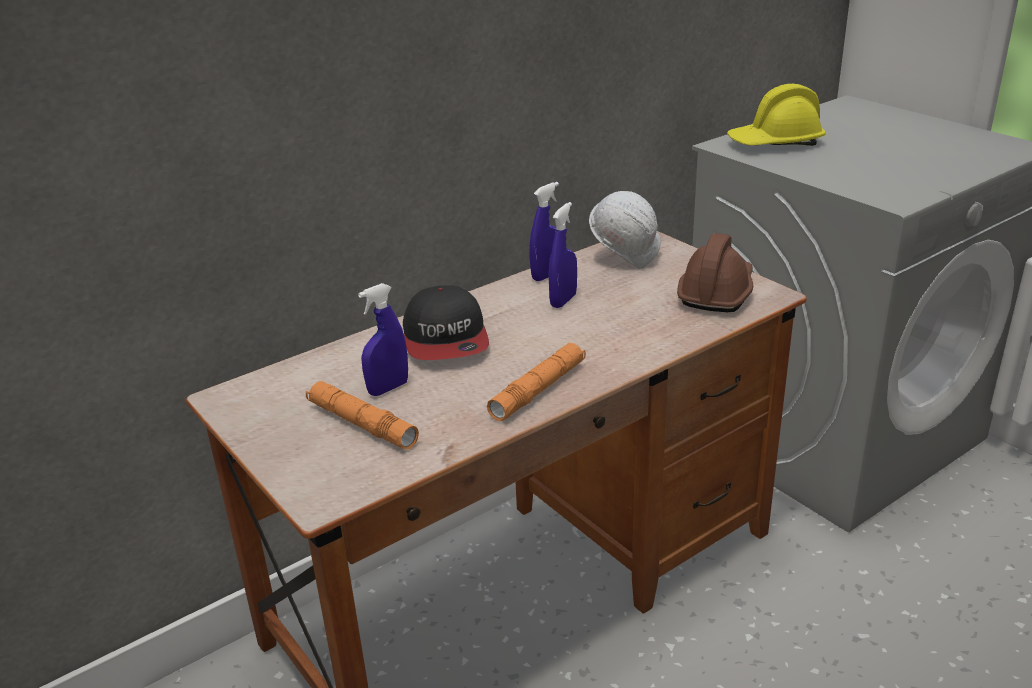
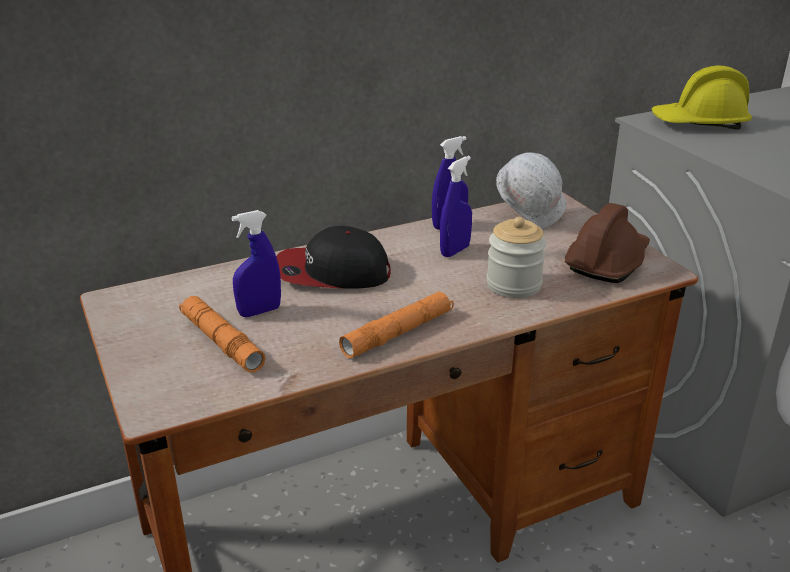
camera: 10 degrees right, 0 degrees up
(446, 339) = (331, 273): cap -> cap turned 90 degrees clockwise
(634, 327) = (513, 285): none -> jar

